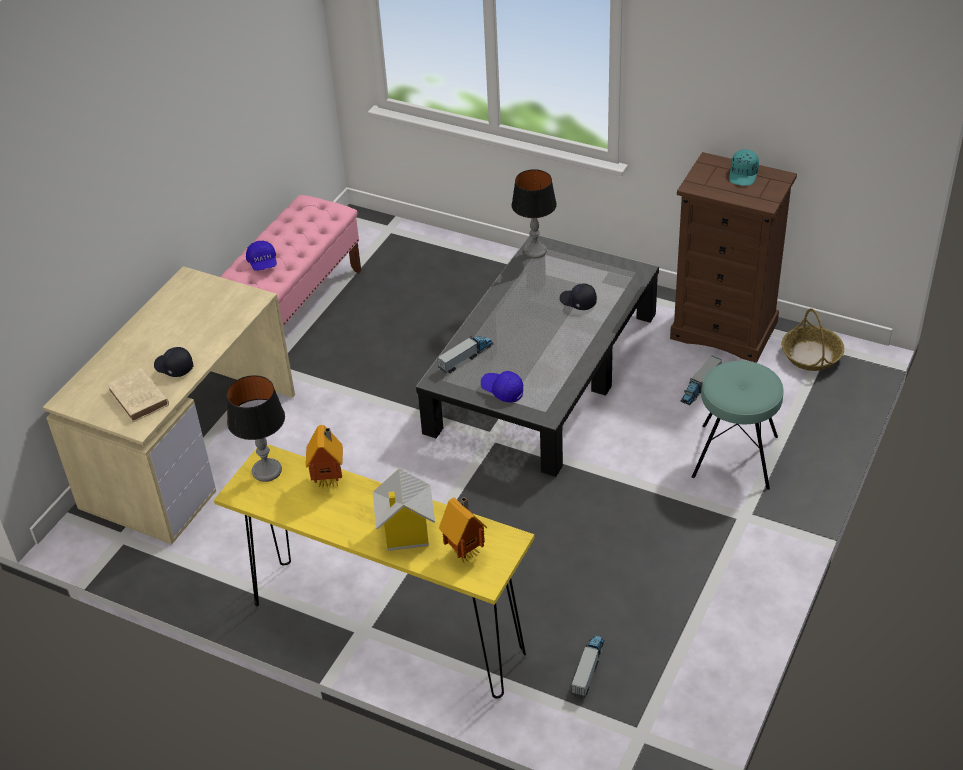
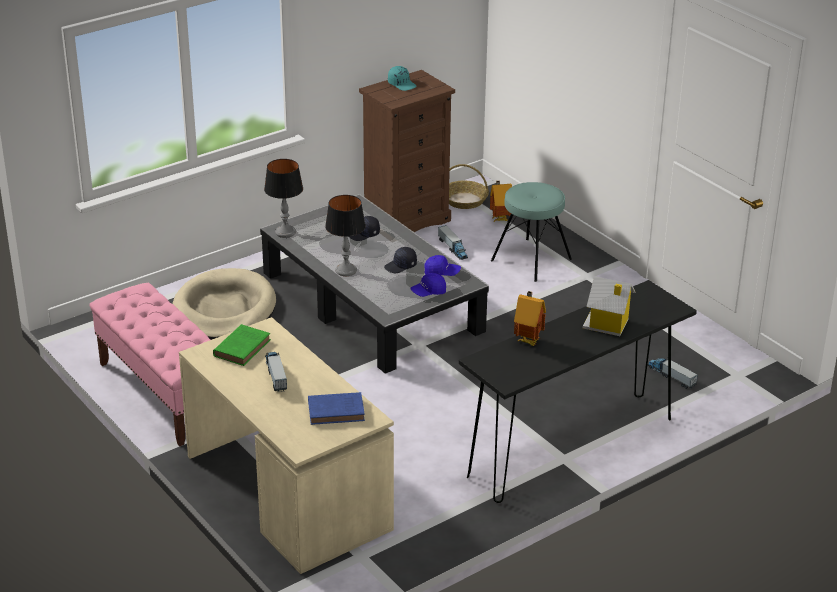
camera: 65 degrees left, 10 degrees down
(139, 399) = (338, 411): beige book -> blue book
(173, 367) = (314, 386): black cap -> black cap (401, 266)
(213, 298) = (243, 347): none -> green book
(263, 263) = (172, 340): blue cap -> blue cap (442, 273)
(267, 471) = (494, 364): table lamp -> table lamp (346, 270)
(387, 628) = (571, 447): yellow console table -> black console table
(448, 285) = (224, 310): none -> beige dog bed
(466, 358) = (376, 296): toy truck -> toy truck (275, 375)
(466, 551) = (645, 307): toy house -> toy house (499, 219)

